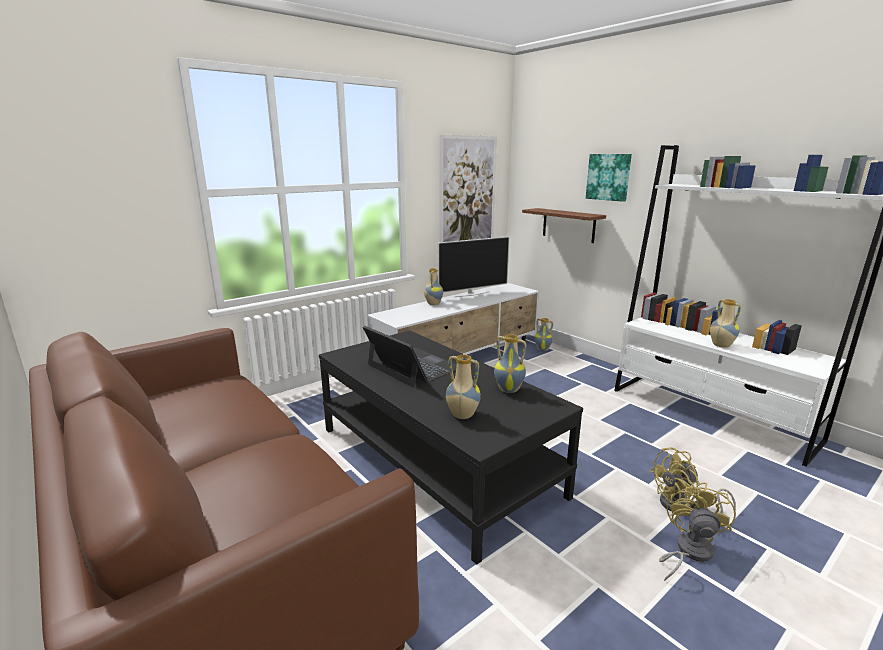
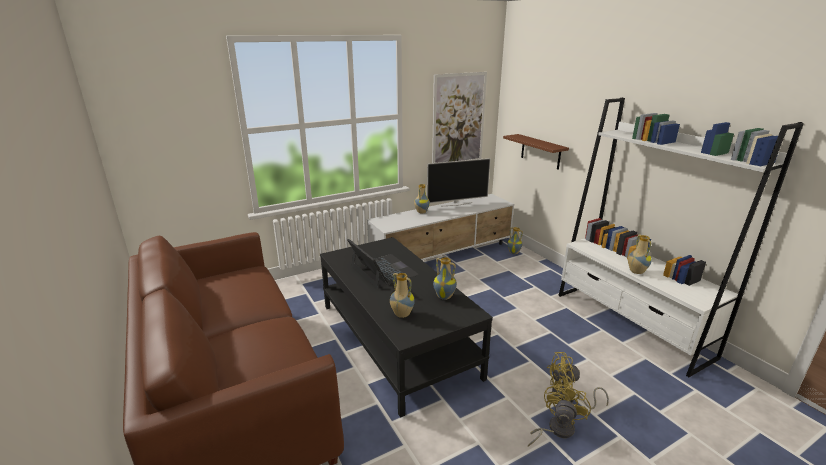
camera: 10 degrees right, 5 degrees up
(609, 177) = (572, 116): picture -> none

